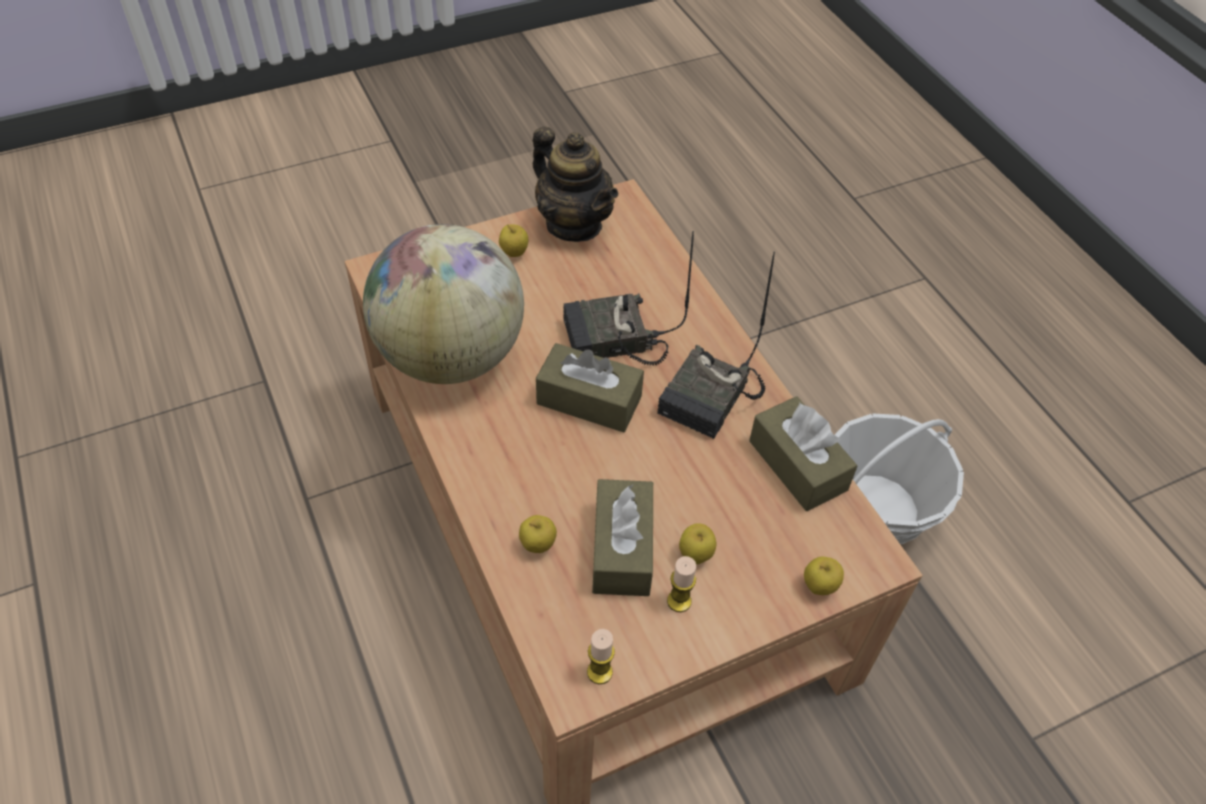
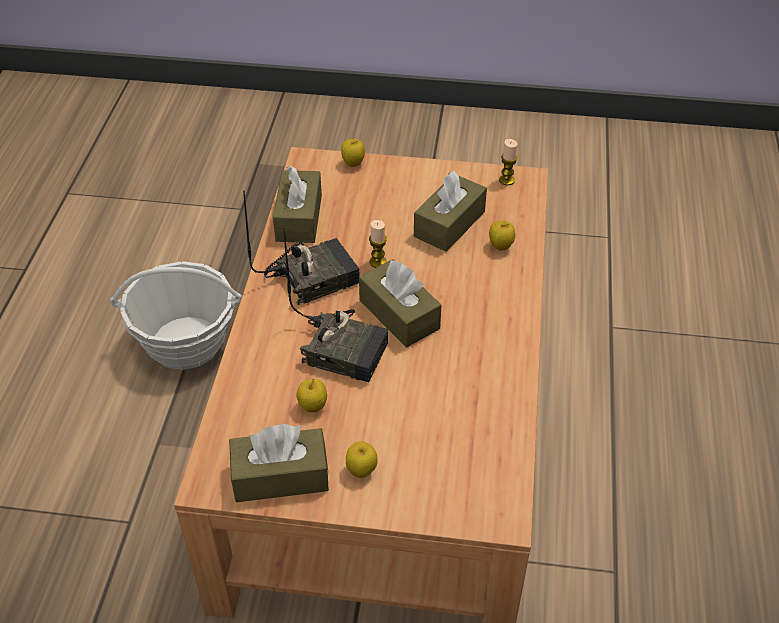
camera: 145 degrees left, 5 degrees down
(450, 356) = (482, 396): globe -> none
(574, 224) = (280, 476): teapot -> brown tissue box
(679, 601) = (437, 189): candle -> candle (378, 262)
(695, 555) = (408, 203): apple -> apple (312, 407)

